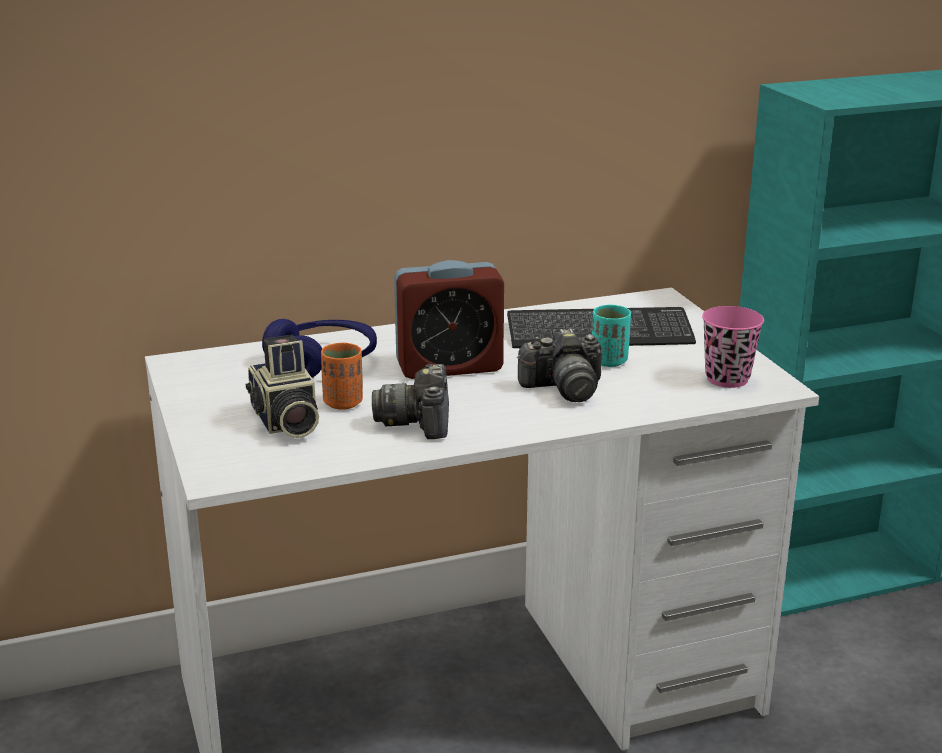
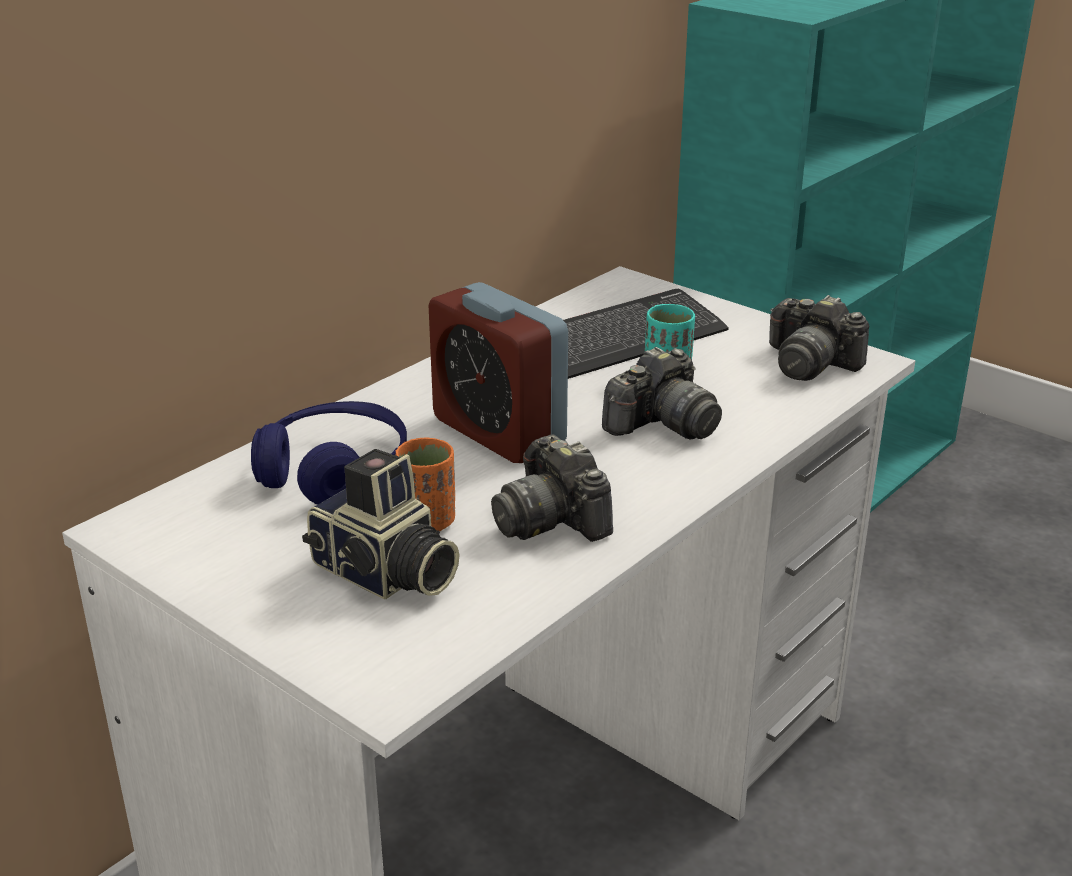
camera: 30 degrees left, 5 degrees up
(449, 366) = (498, 432): alarm clock -> alarm clock turned 90 degrees clockwise
(727, 379) = (810, 364): pink cup -> camera

